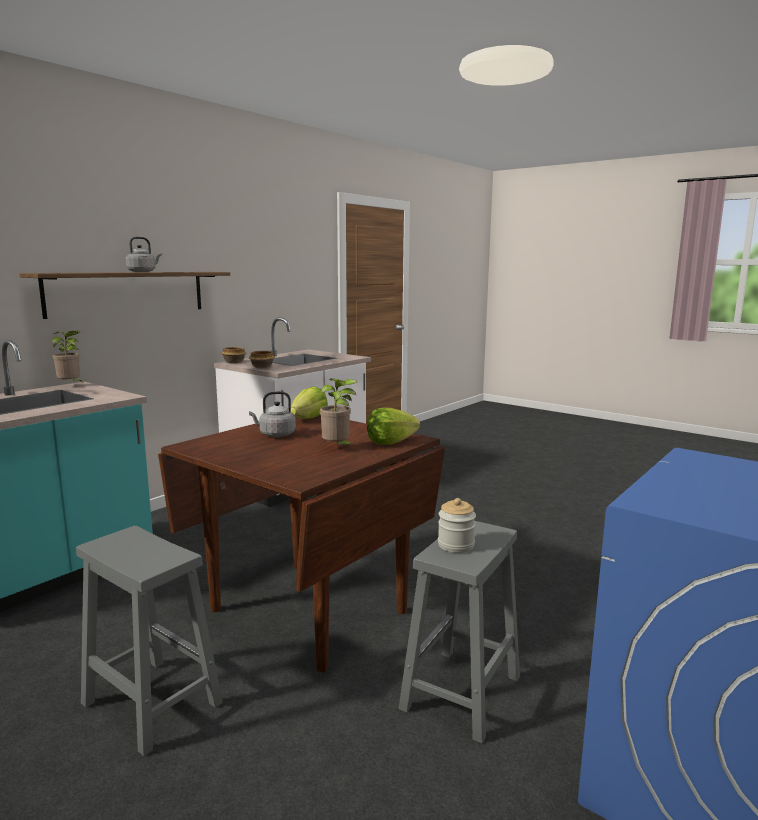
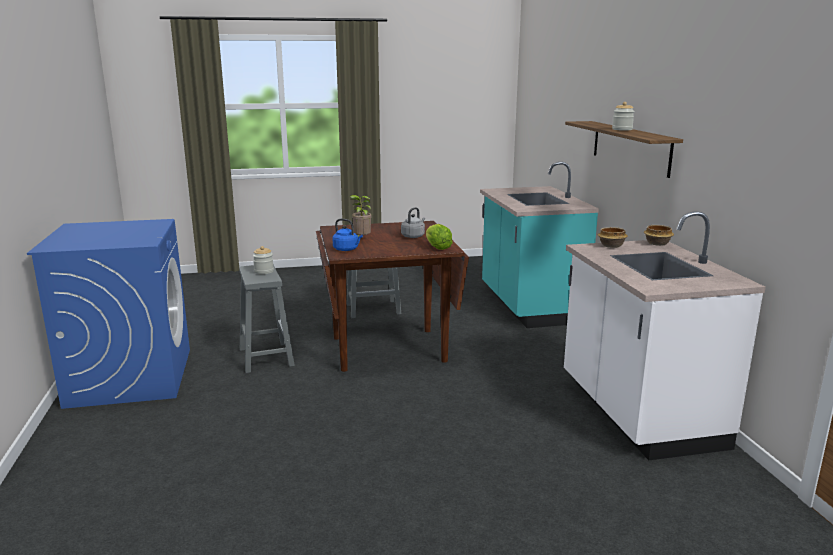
camera: 130 degrees right, 5 degrees up
(71, 385) = (583, 205): potted plant -> none
(143, 272) = (622, 129): grey kettle -> jar
(390, 442) = (347, 249): lettuce -> blue kettle

